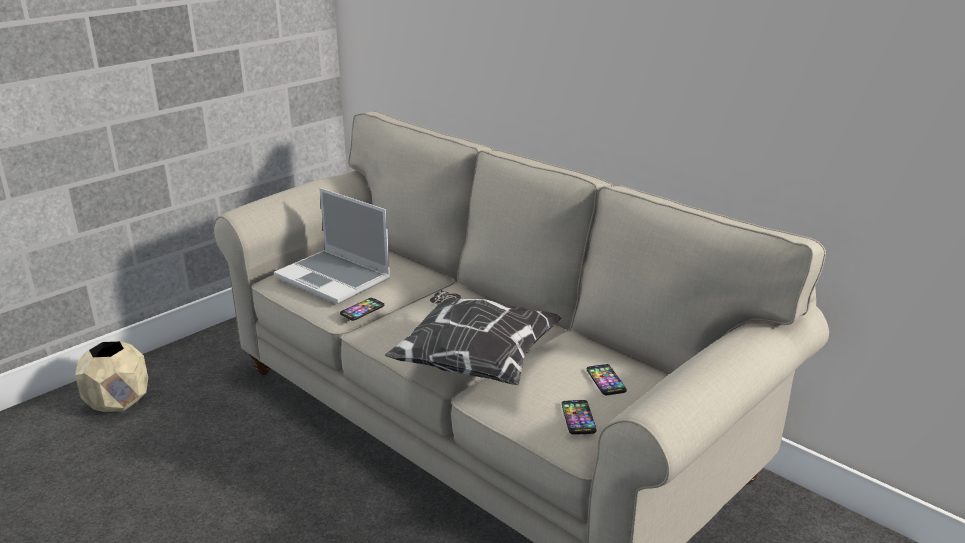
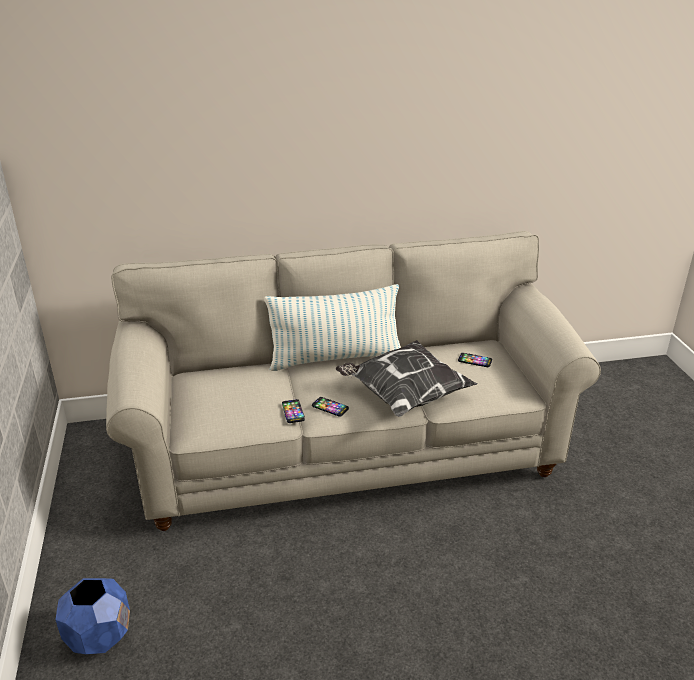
camera: 55 degrees left, 5 degrees up
(119, 402) = (100, 636): beige planter -> blue planter
(335, 278) = (231, 406): laptop -> none
(494, 299) = (335, 359): none -> pillow
(578, 418) = (503, 384): phone -> phone (330, 407)

